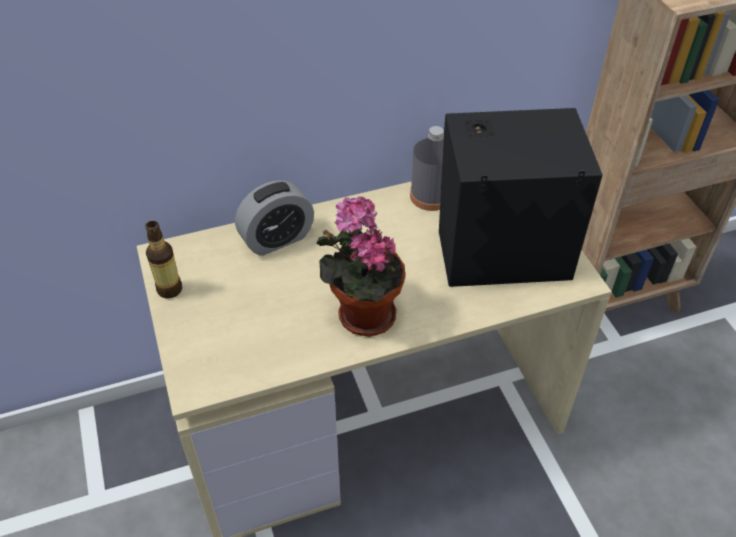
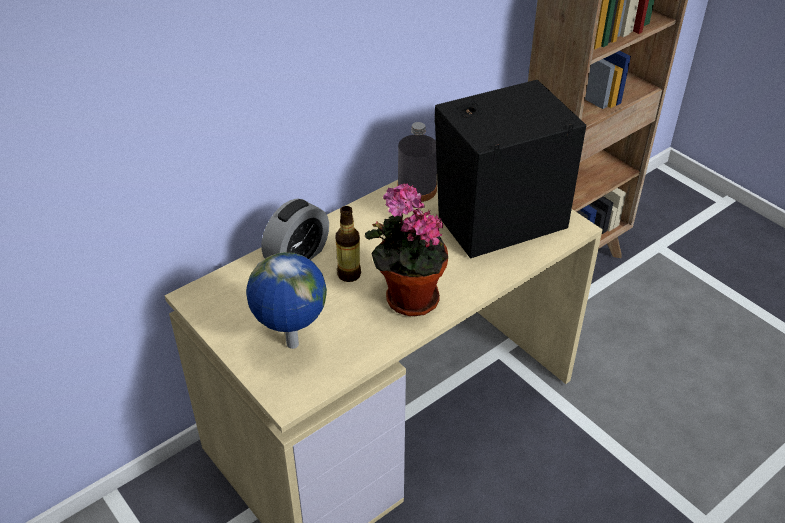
camera: 20 degrees left, 5 degrees down
(169, 289) = (219, 324): bottle -> bottle (349, 274)
(225, 331) = (291, 345): none -> globe

